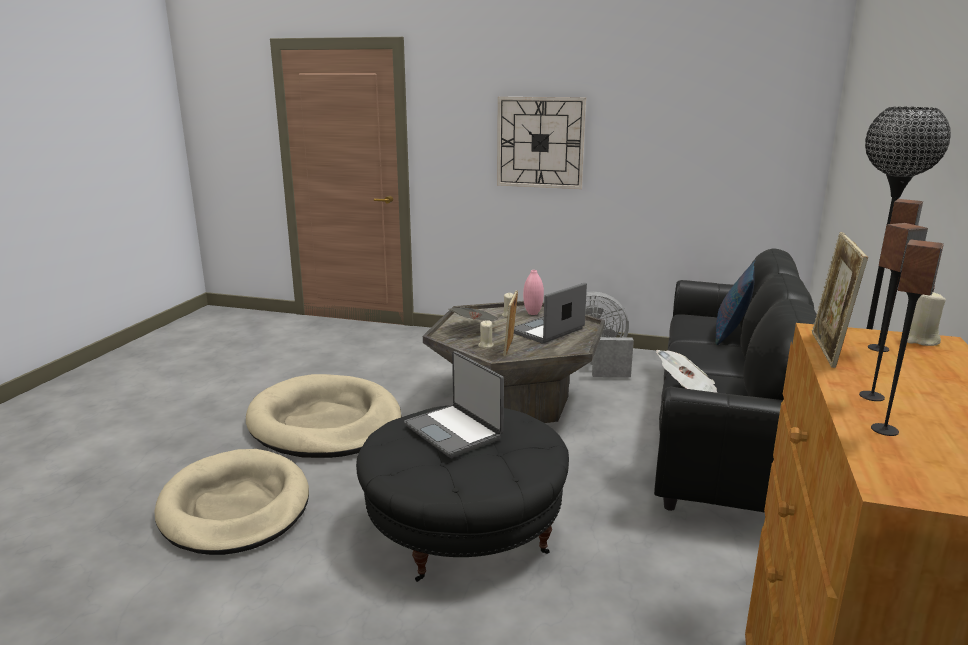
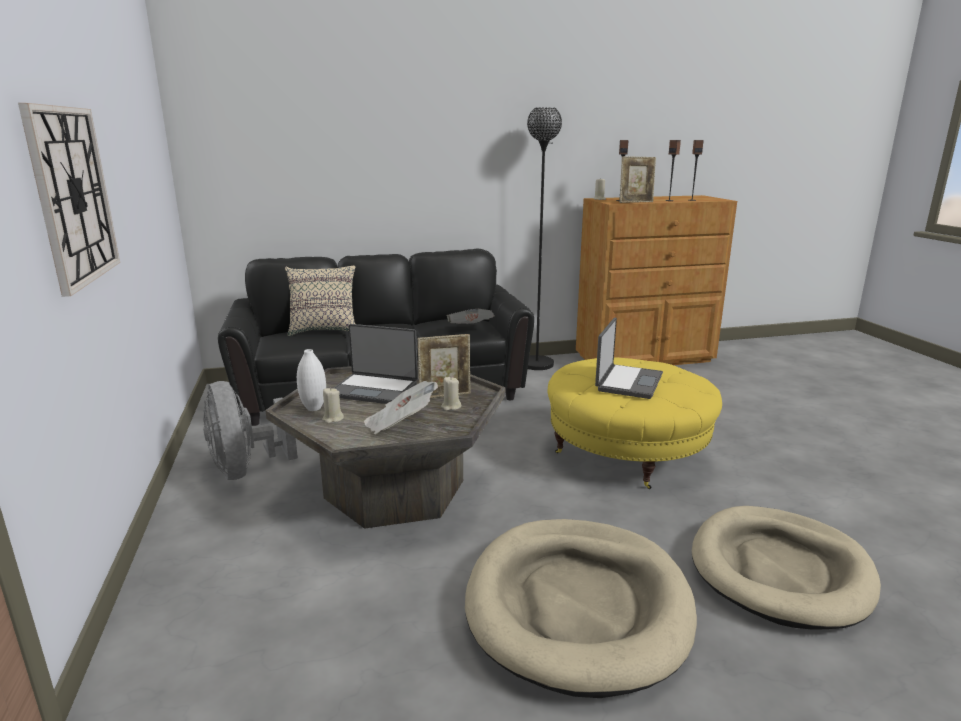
camera: 120 degrees left, 0 degrees up
(464, 528) = (627, 452): black ottoman -> yellow ottoman
(533, 313) = (314, 408): pink vase -> white vase
(731, 334) = (324, 331): blue pillow -> beige pillow

